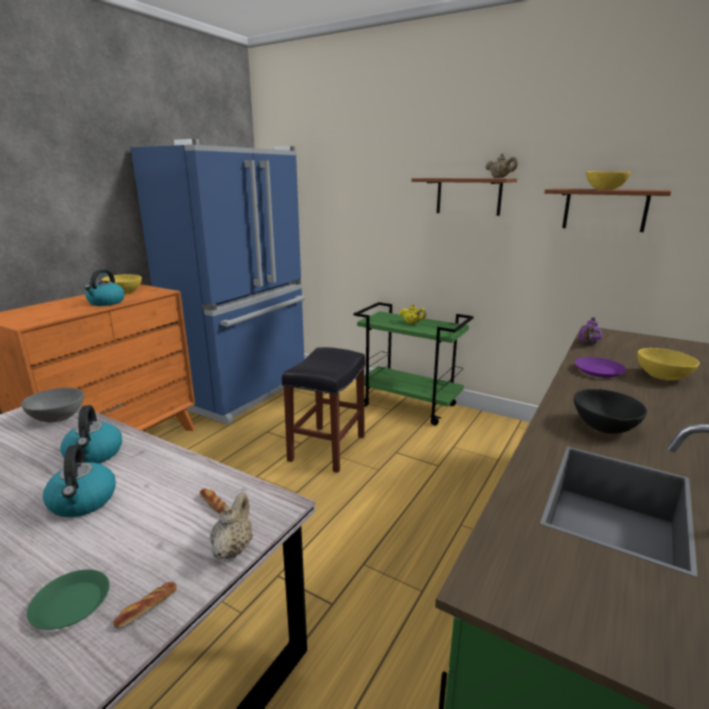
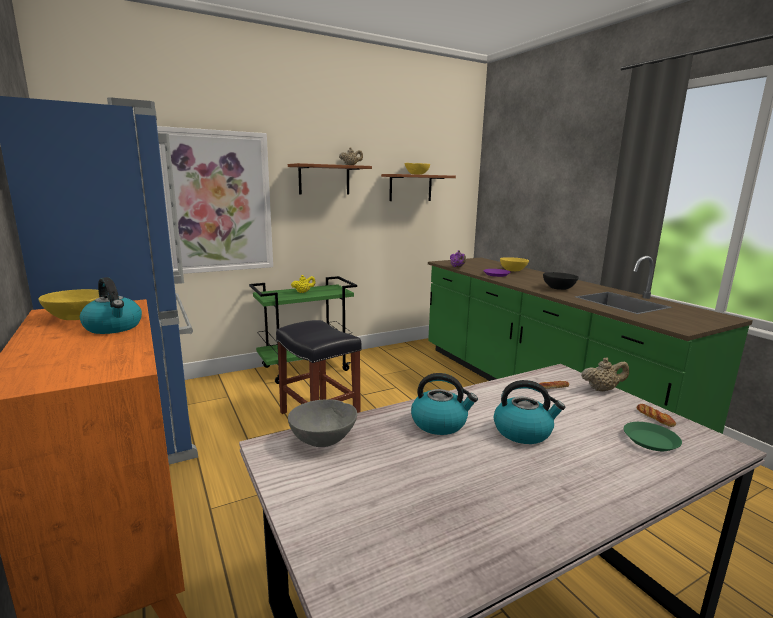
camera: 60 degrees left, 5 degrees down
(233, 548) = (602, 389): beige teapot -> beige teapot turned 135 degrees clockwise
(359, 218) = (217, 202): none -> picture

